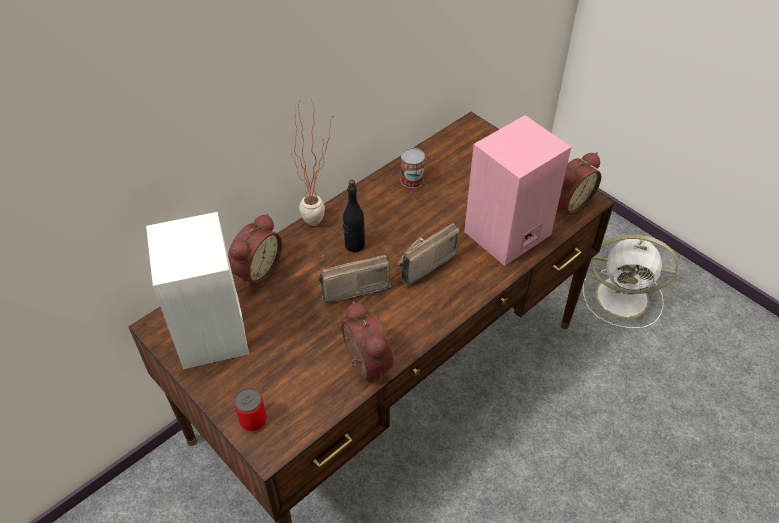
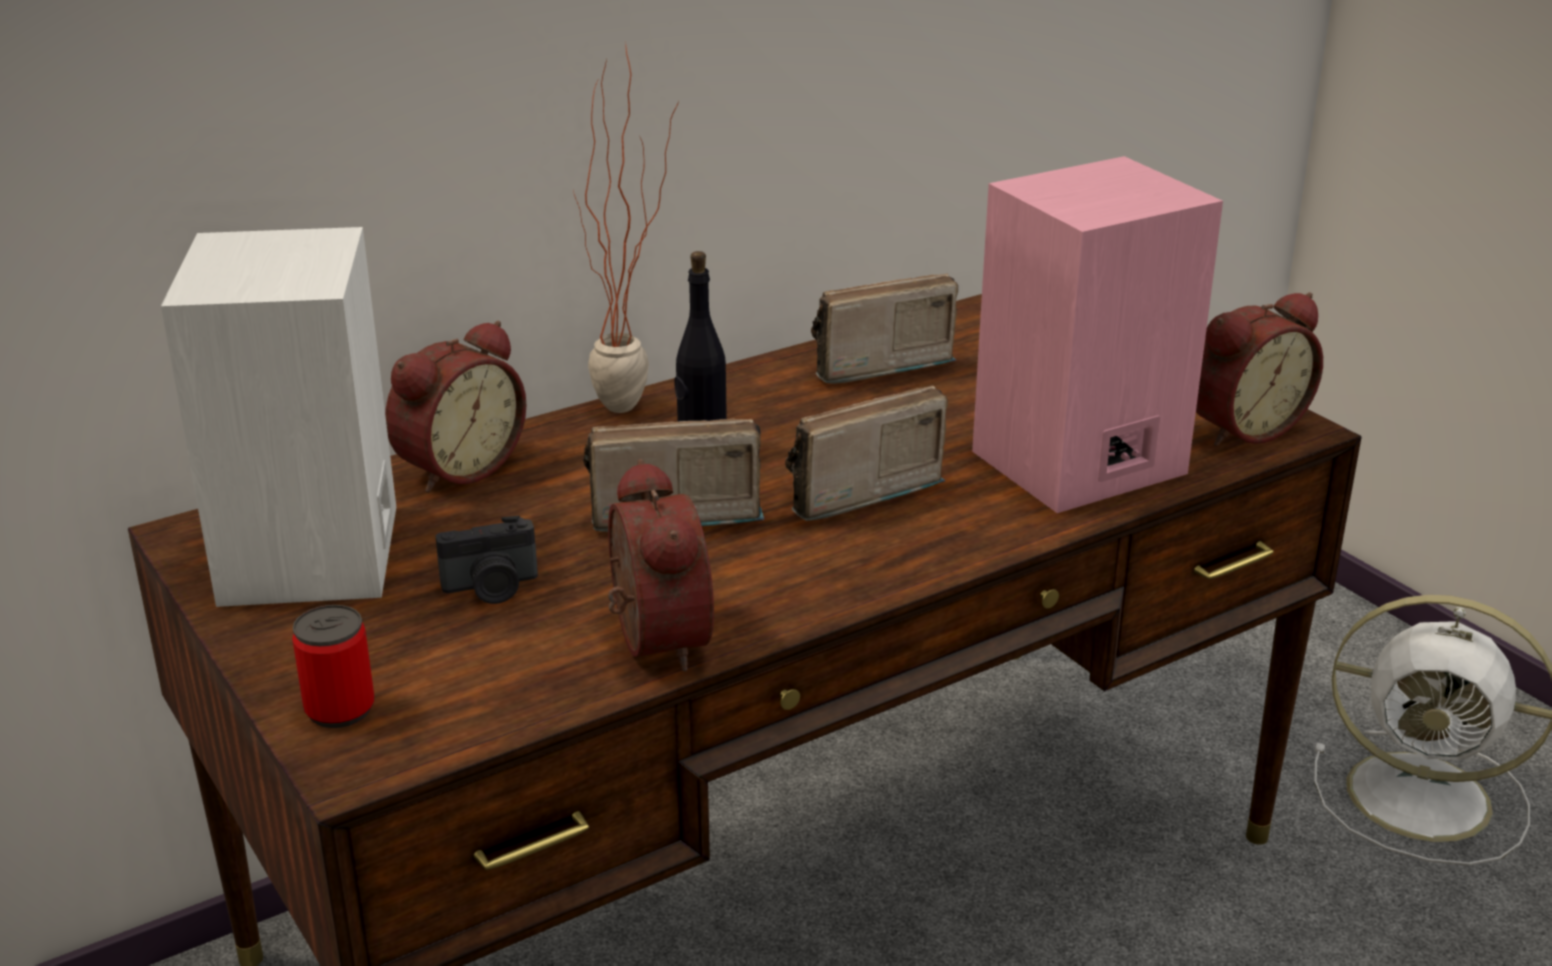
camera: 10 degrees right, 20 degrees down
(292, 342) = (492, 588): none -> camera
(412, 180) = (872, 364): can -> radio

